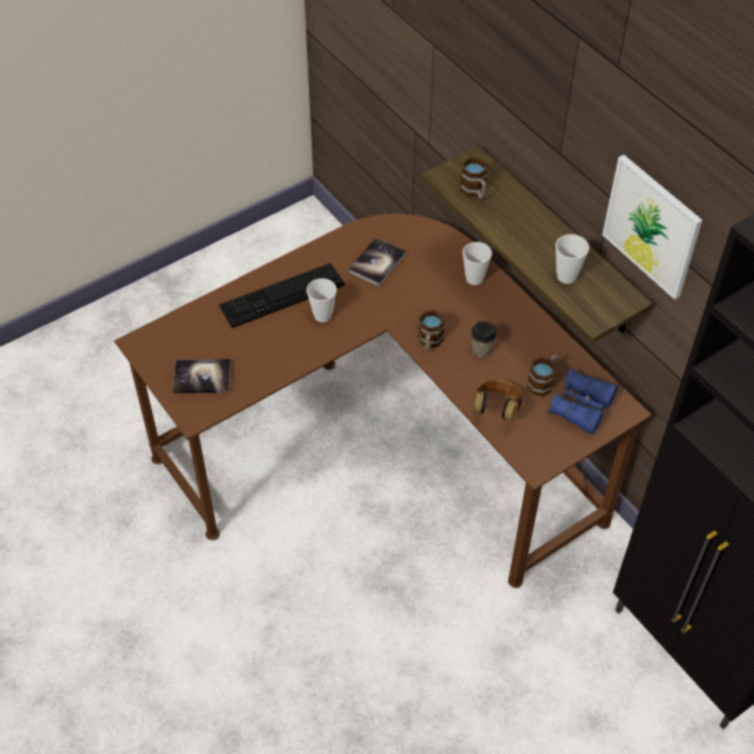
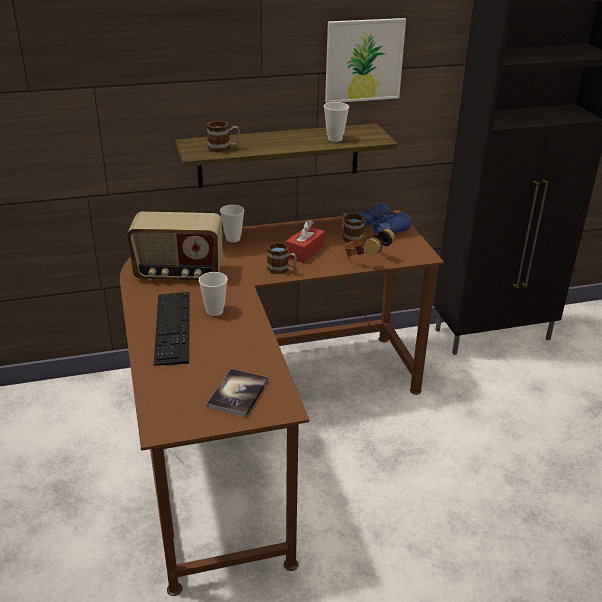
camera: 70 degrees left, 20 degrees down
(377, 263) = (179, 274): book -> radio
(481, 350) = (305, 251): cup -> red tissue box

